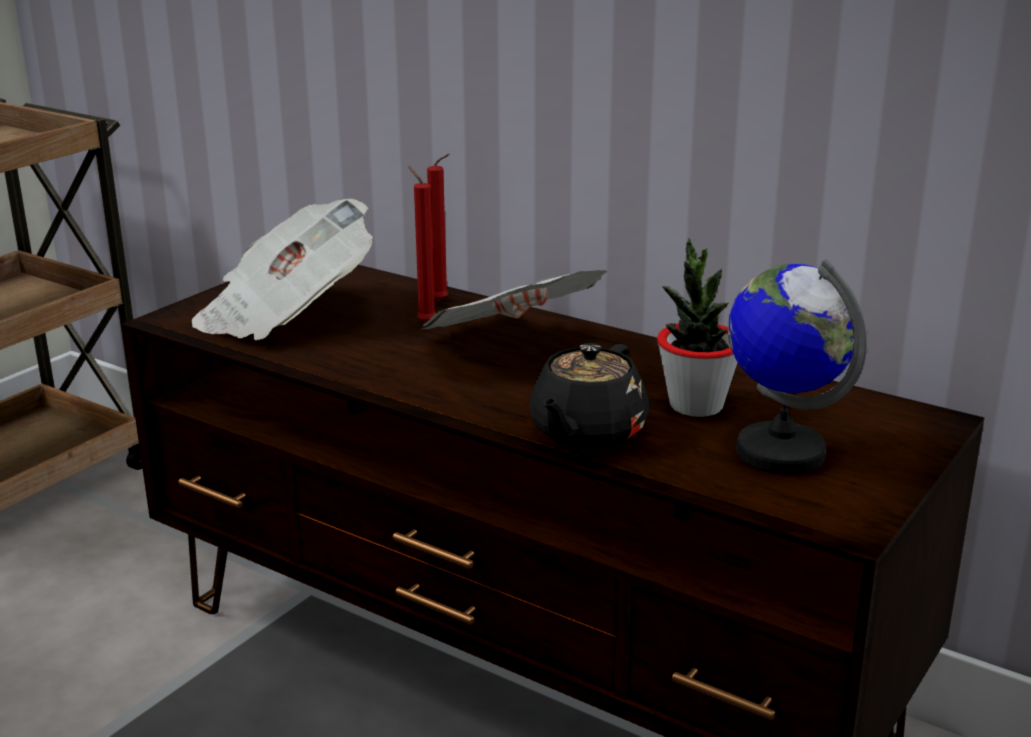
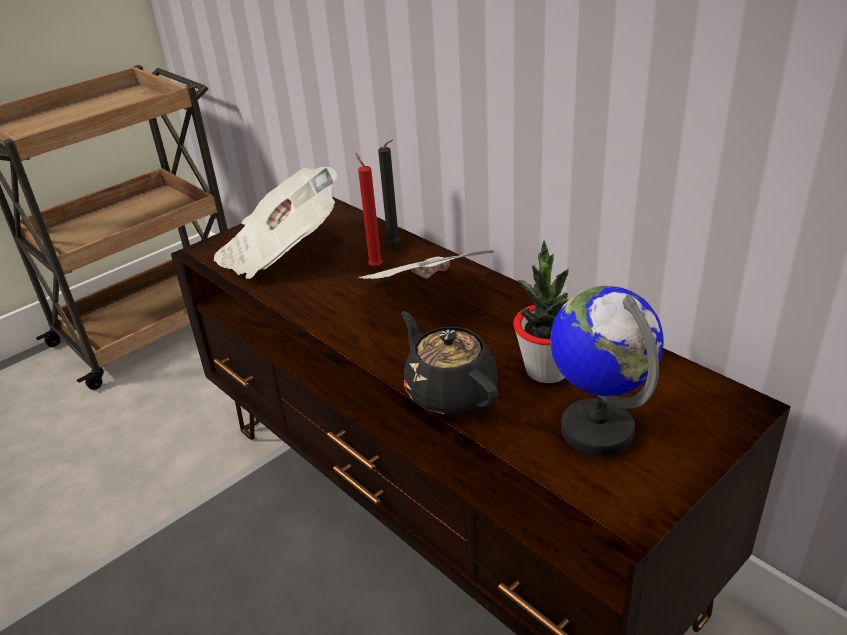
camera: 15 degrees right, 10 degrees up
(442, 302) = (395, 246): red candle -> black candle
(586, 433) = (449, 392): black teapot -> black teapot turned 105 degrees clockwise

